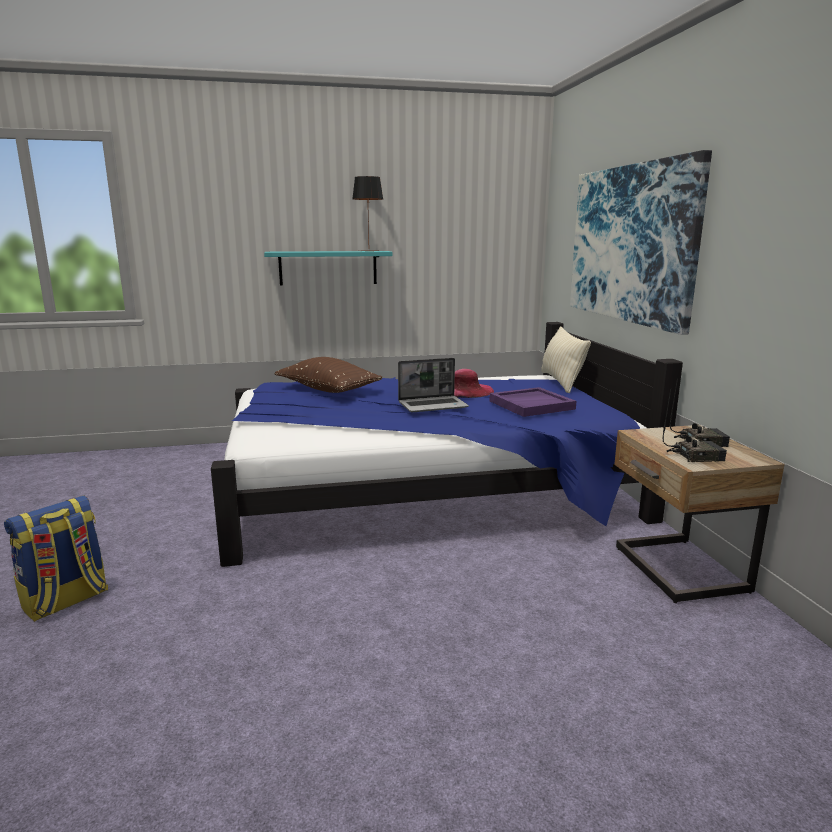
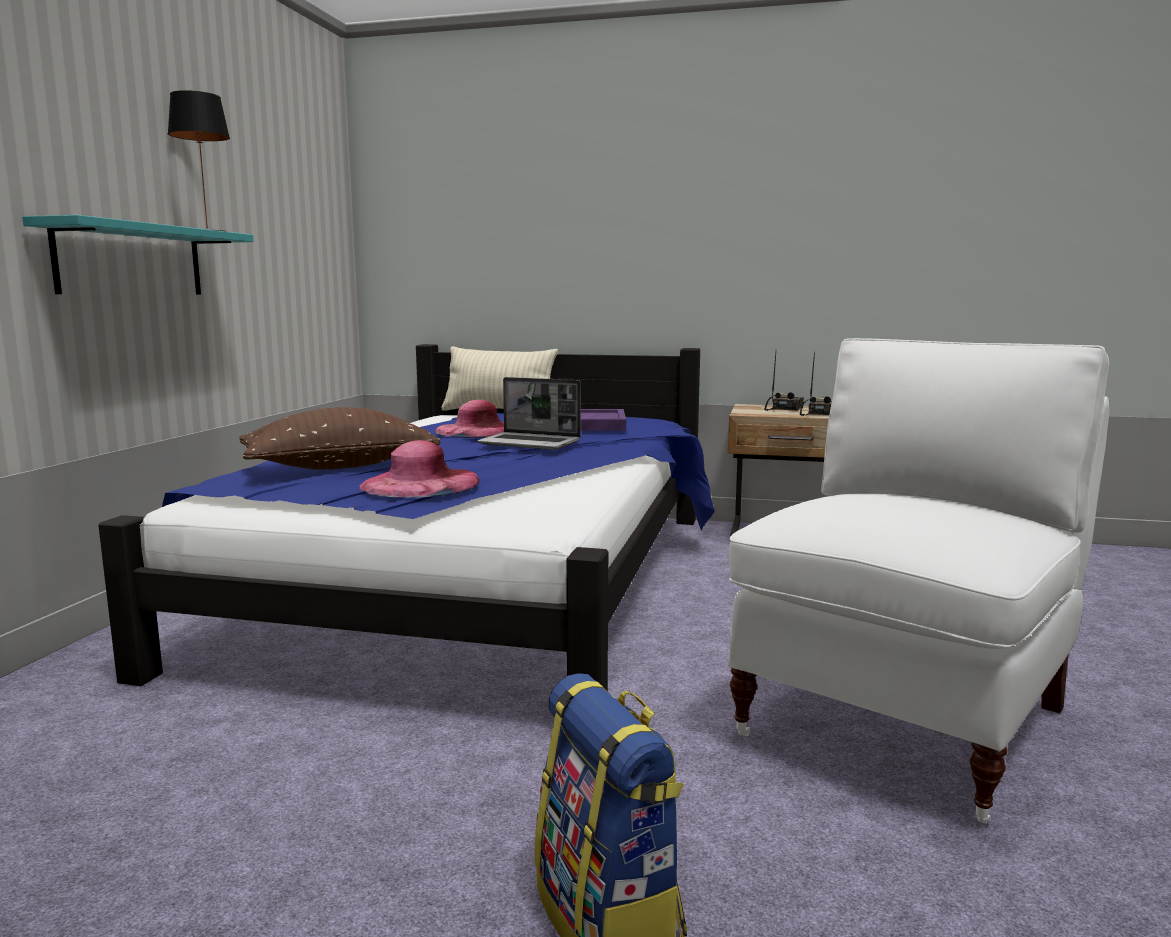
camera: 65 degrees left, 5 degrees down
(291, 671) = (905, 720): none -> white chair
(295, 407) = (420, 483): none -> pink hat
(433, 405) = (531, 443): laptop -> laptop turned 105 degrees clockwise
(630, 244) = (578, 234): picture -> none

